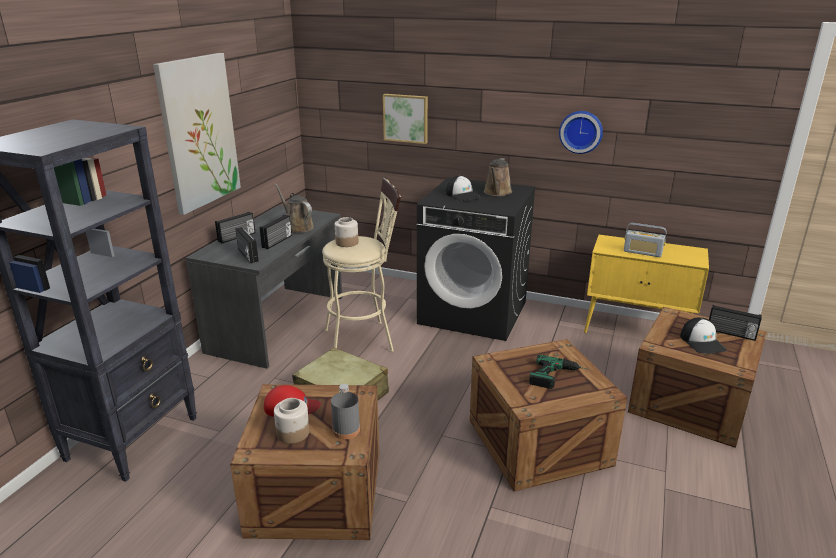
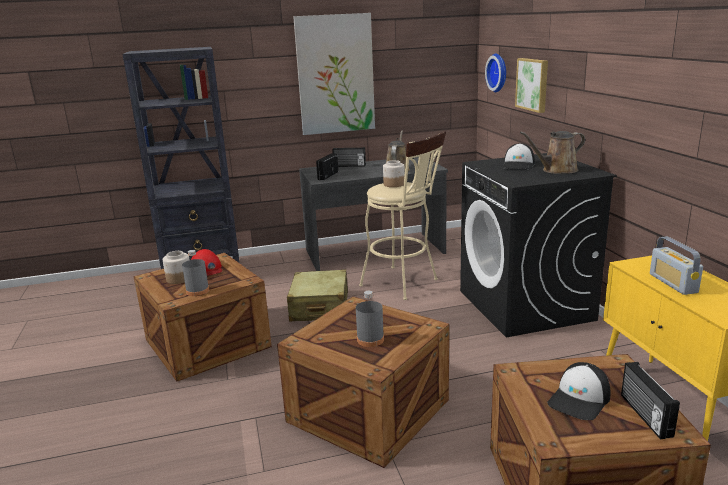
camera: 55 degrees right, 5 degrees down
(277, 241) = (363, 173): radio -> none
(559, 377) = (370, 339): power drill -> grey bottle
(581, 131) = (665, 107): wall clock -> wall clock (498, 72)

